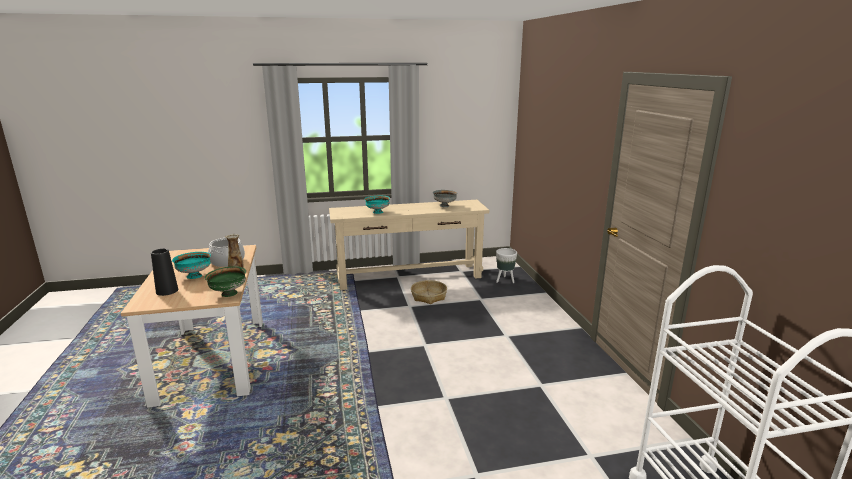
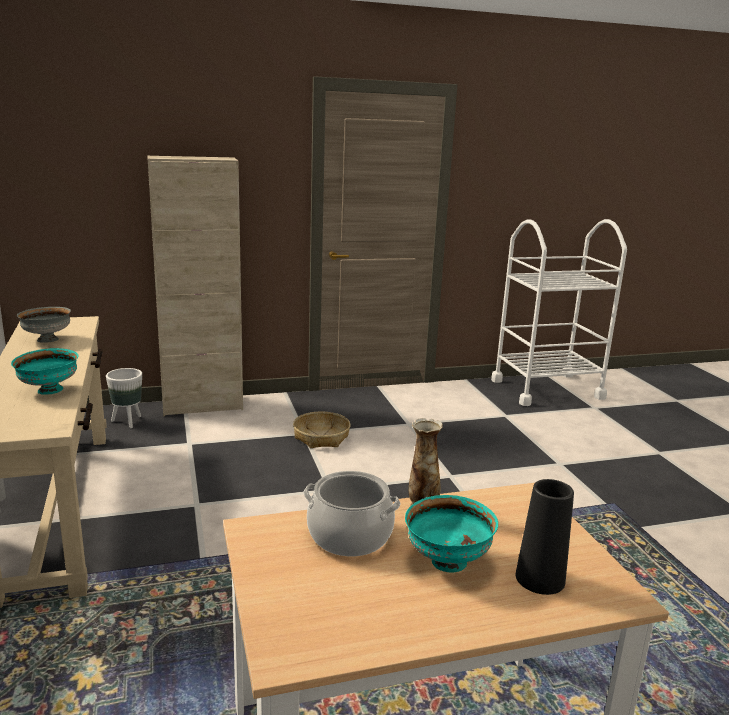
camera: 95 degrees left, 0 degrees up
(228, 294) = (514, 498): green bowl -> none
(429, 296) = (164, 486): basket -> basket (321, 437)
(538, 299) = (202, 406): none -> beige cabinet

